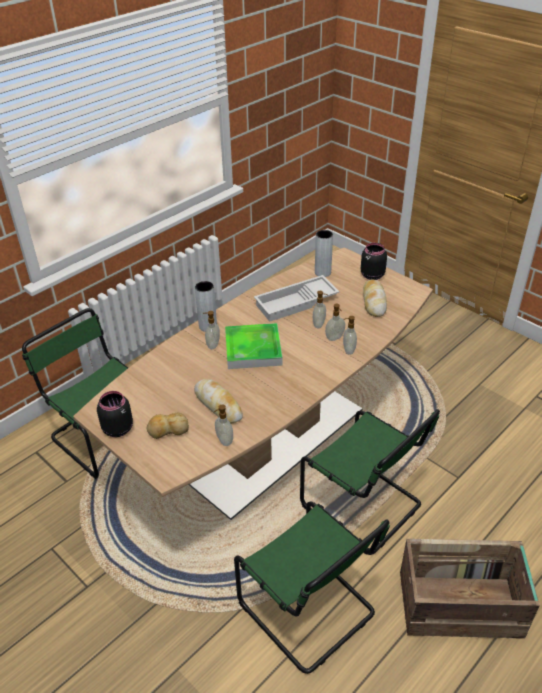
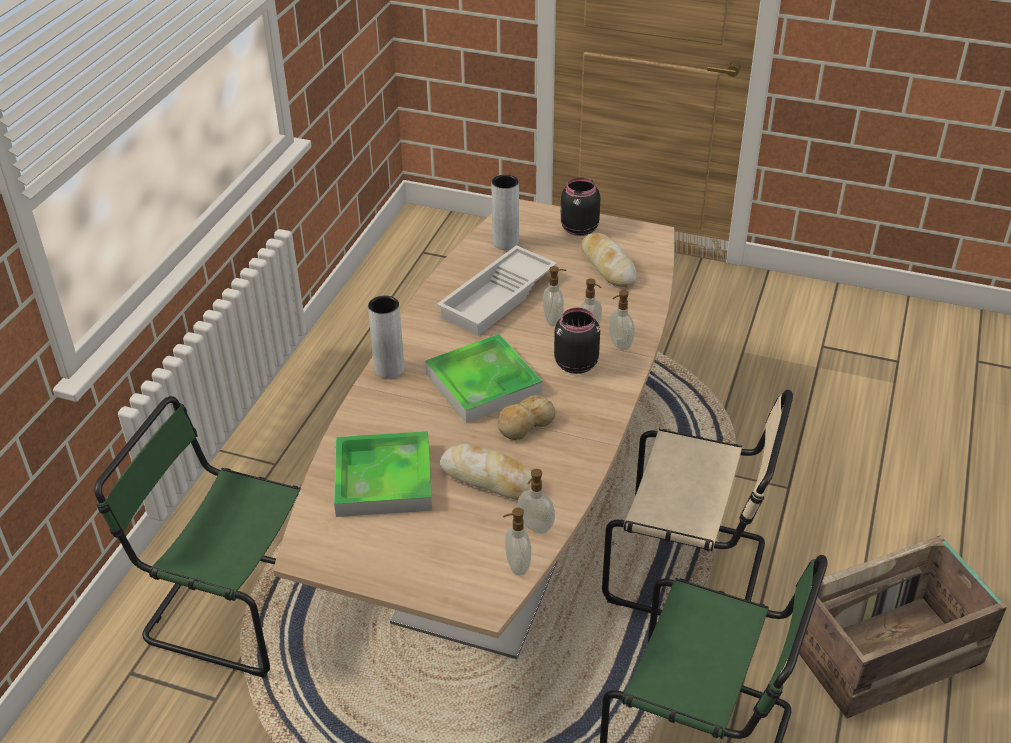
camera: 25 degrees left, 0 degrees up
(117, 428) = (360, 563): black jar -> black jar (574, 363)
(162, 386) = (383, 479): none -> tray
(168, 429) = (440, 539): bread -> bread (524, 424)
(212, 345) = (417, 394): soap dispenser -> soap dispenser (516, 565)
(365, 507) = (692, 571): green chair -> beige chair

